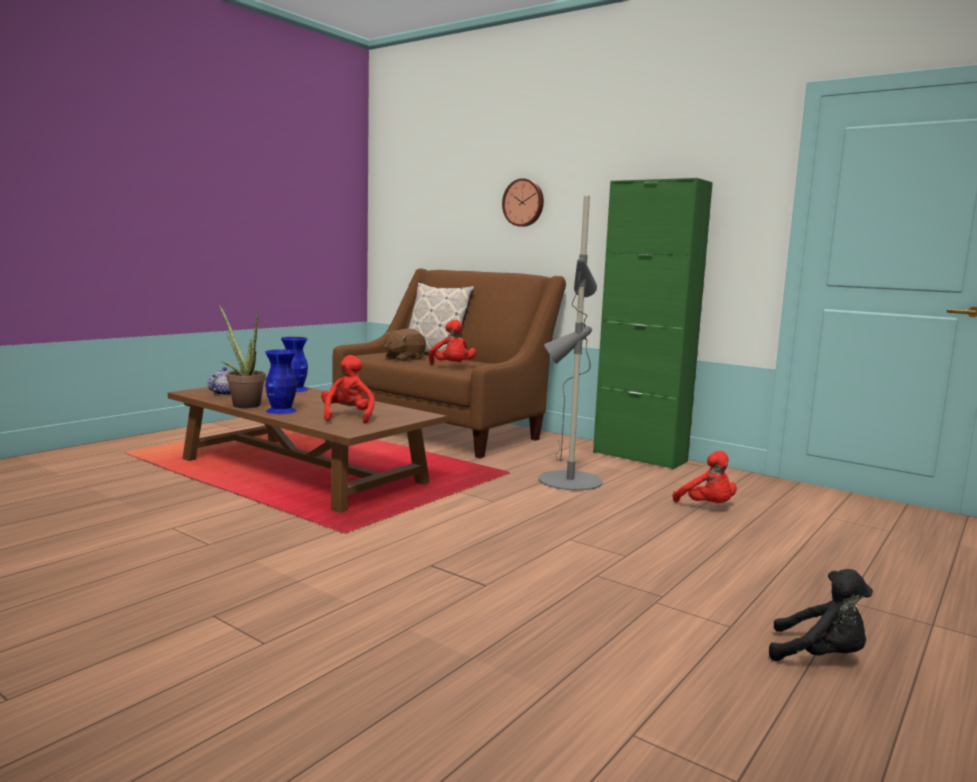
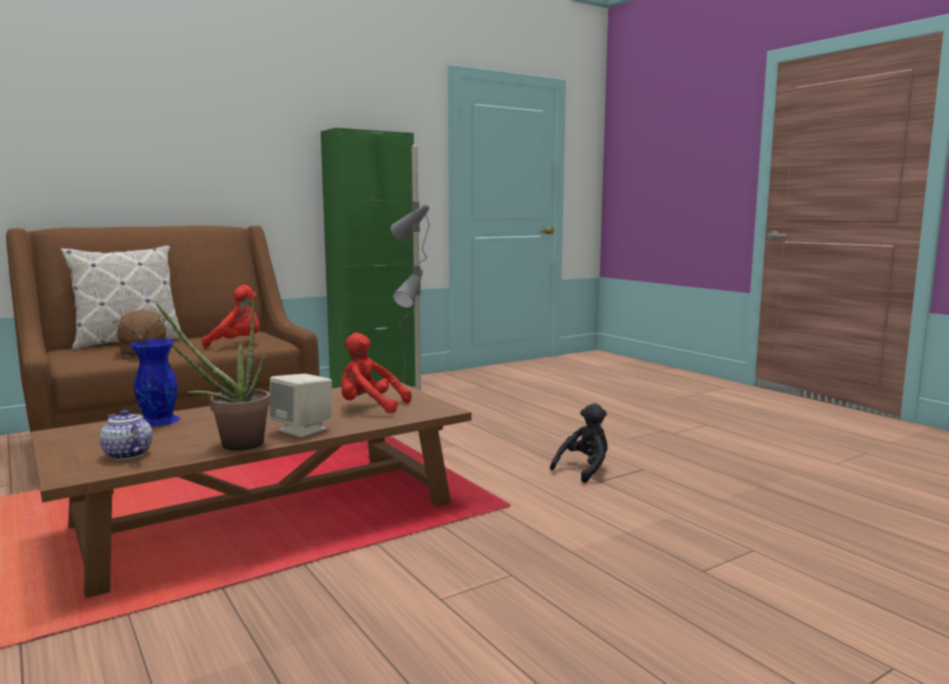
camera: 70 degrees left, 0 degrees up
(281, 411) = (302, 430): blue vase -> beige speaker
(524, 202) = (183, 140): wall clock -> none
(707, 507) = (510, 394): red plush toy -> none
(820, 656) = (740, 417): black plush toy -> black plush toy (584, 469)

